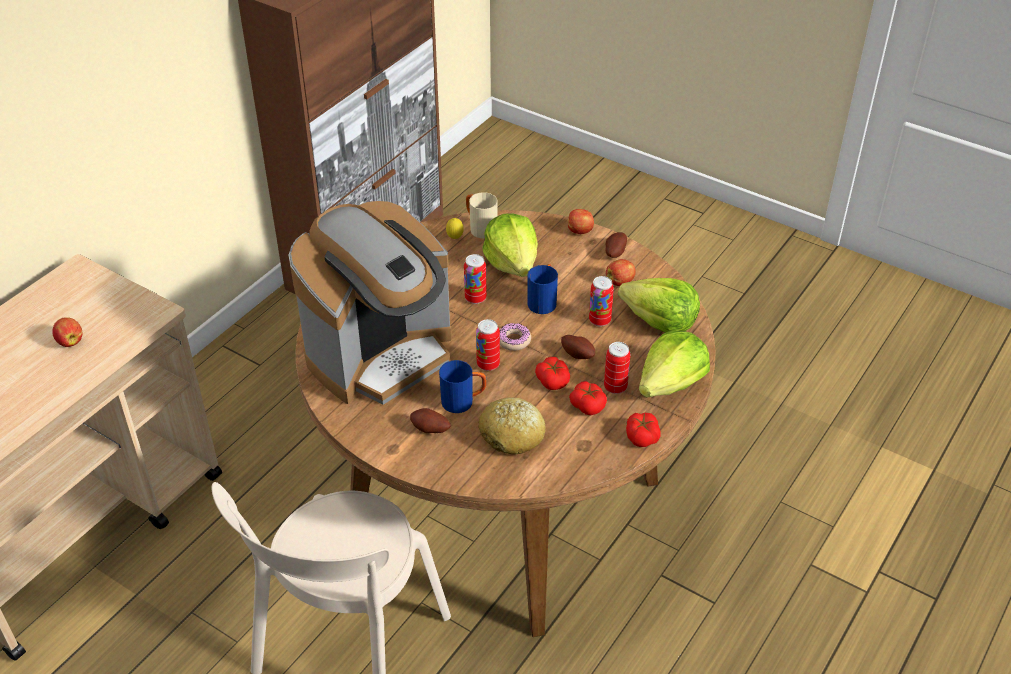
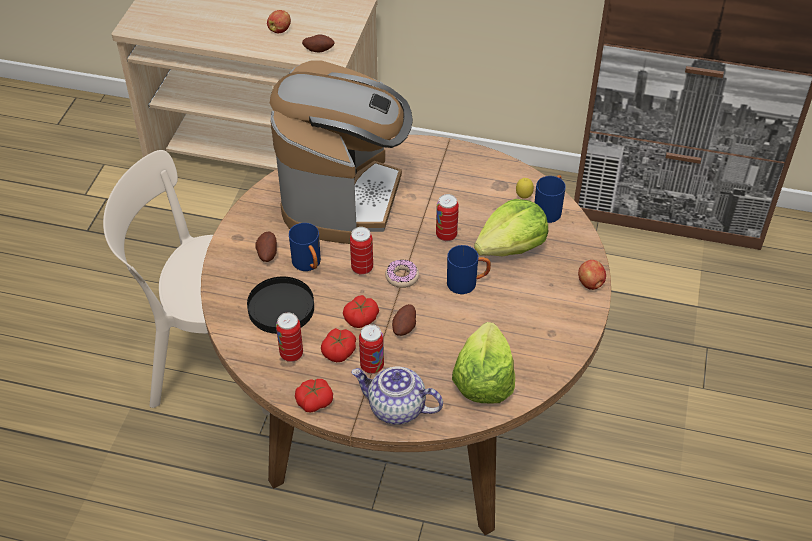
camera: 70 degrees right, 5 degrees up
(381, 355) = (343, 197): coffee machine -> coffee machine turned 105 degrees counterclockwise
(479, 228) = (549, 209): beige mug -> blue mug
(512, 435) = (281, 308): bread -> black plate
(599, 320) = (461, 332): can -> can (291, 354)
(614, 252) = (572, 319): potato -> potato (319, 49)
(620, 282) = (528, 334): apple -> none
(671, 383) = (396, 408): lettuce -> teapot

